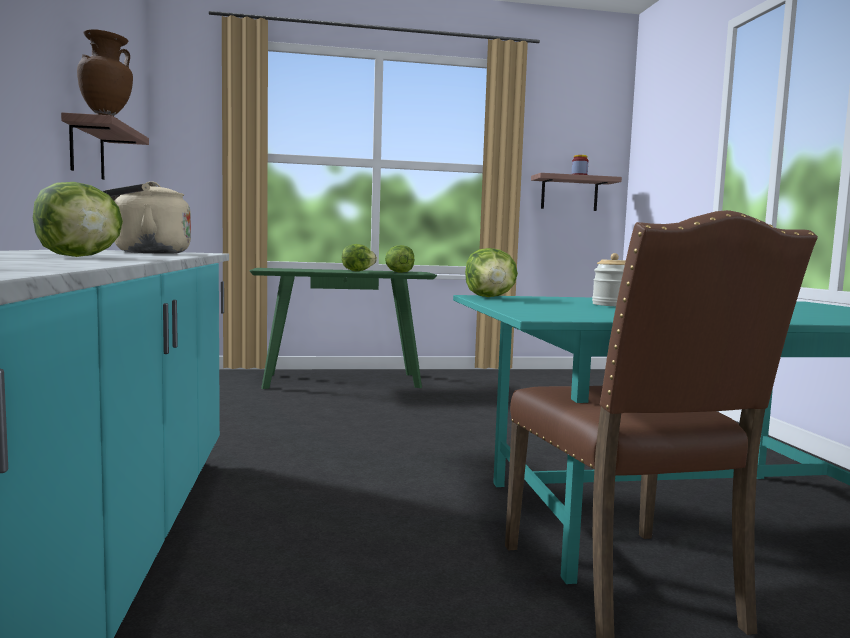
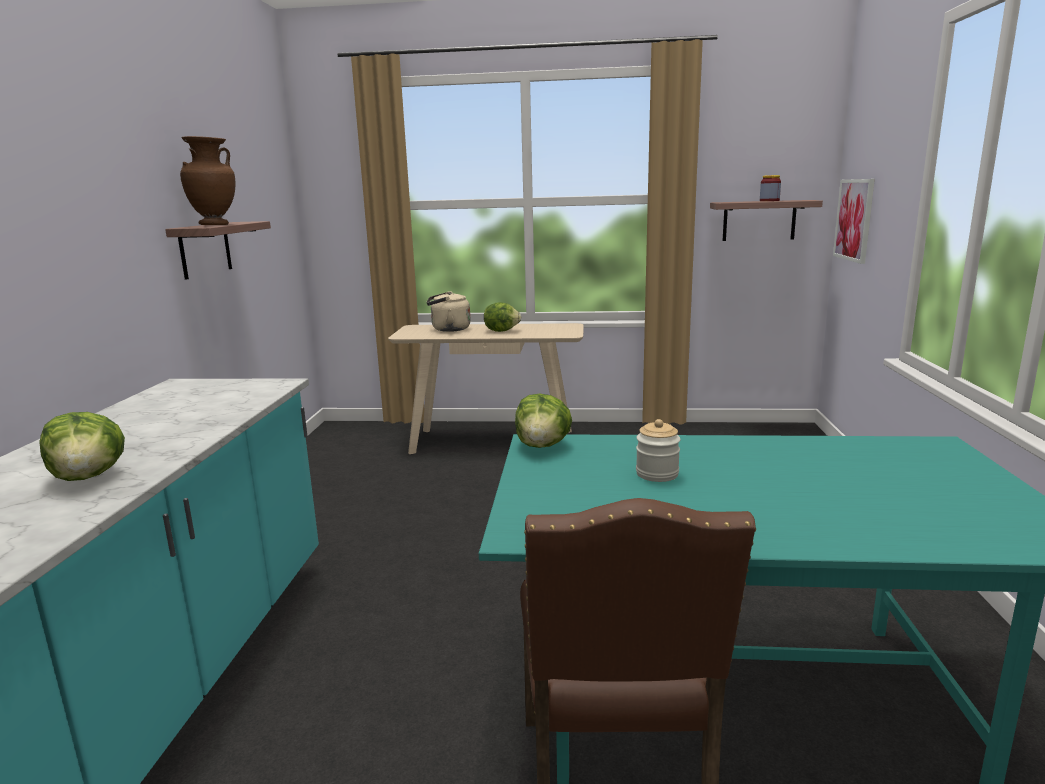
camera: 15 degrees right, 10 degrees up
(146, 252) = (207, 406): beige kettle -> beige kettle (448, 329)
(342, 380) = (493, 441): green console table -> beige console table
(399, 272) = (545, 331): lettuce -> none
(648, 191) = (854, 220): none -> picture

